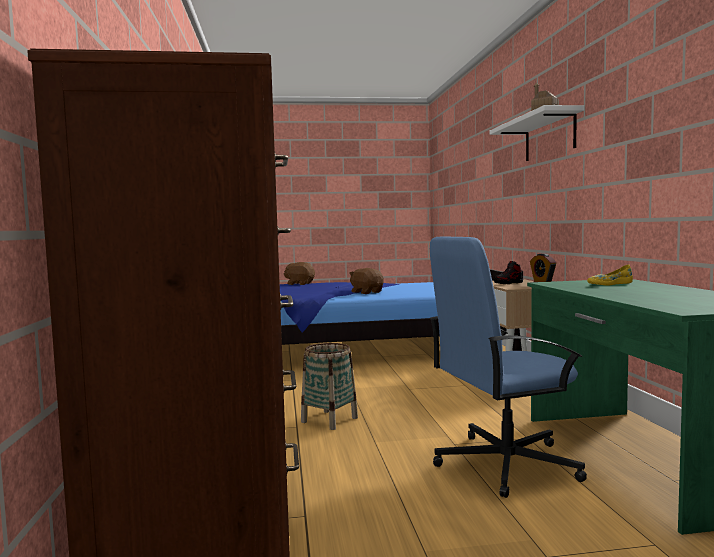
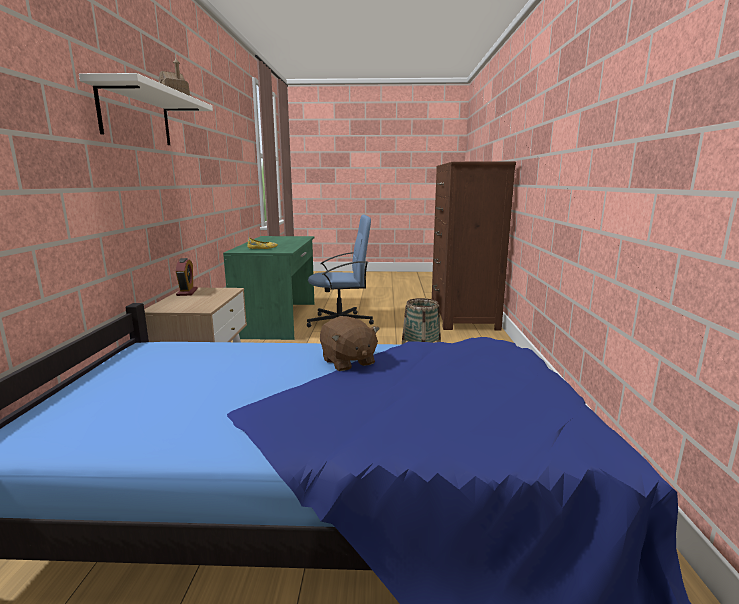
camera: 170 degrees left, 10 degrees up
(299, 284) = (501, 445): brown plush toy -> none
(508, 283) = (198, 301): shoe -> none

